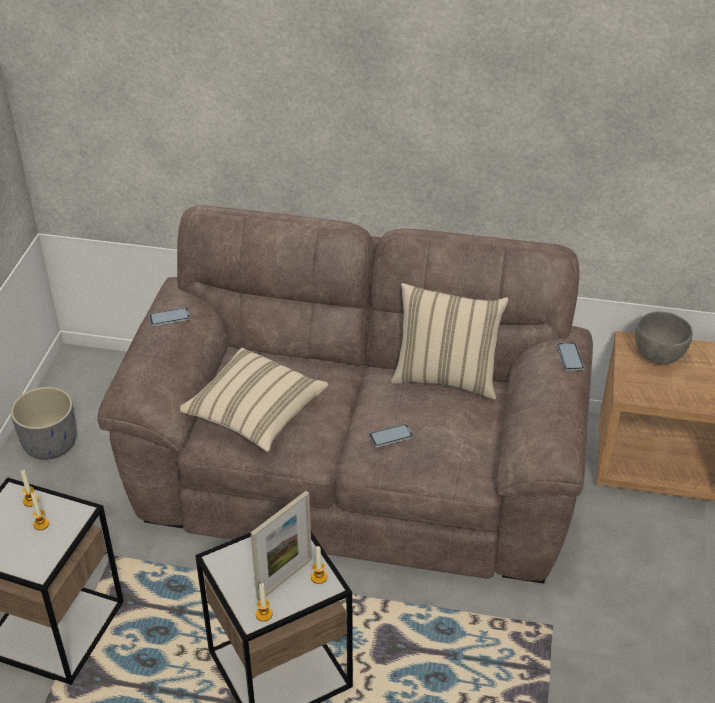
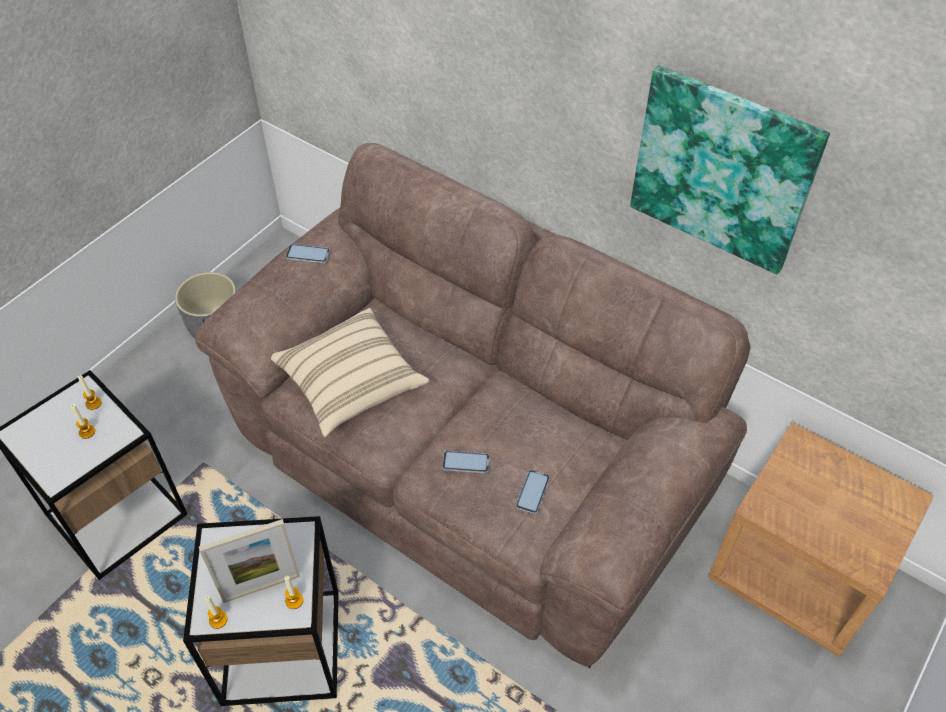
camera: 25 degrees right, 10 degrees up
(446, 378) = (565, 413): beige pillow -> none
(522, 130) = (723, 169): none -> picture
(570, 357) = (693, 450): phone -> phone (532, 492)
(658, 355) = (823, 472): grey bowl -> none

